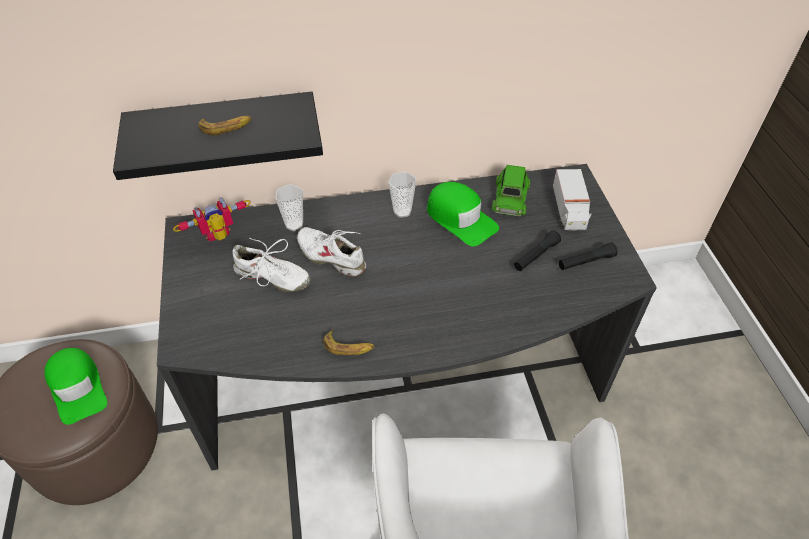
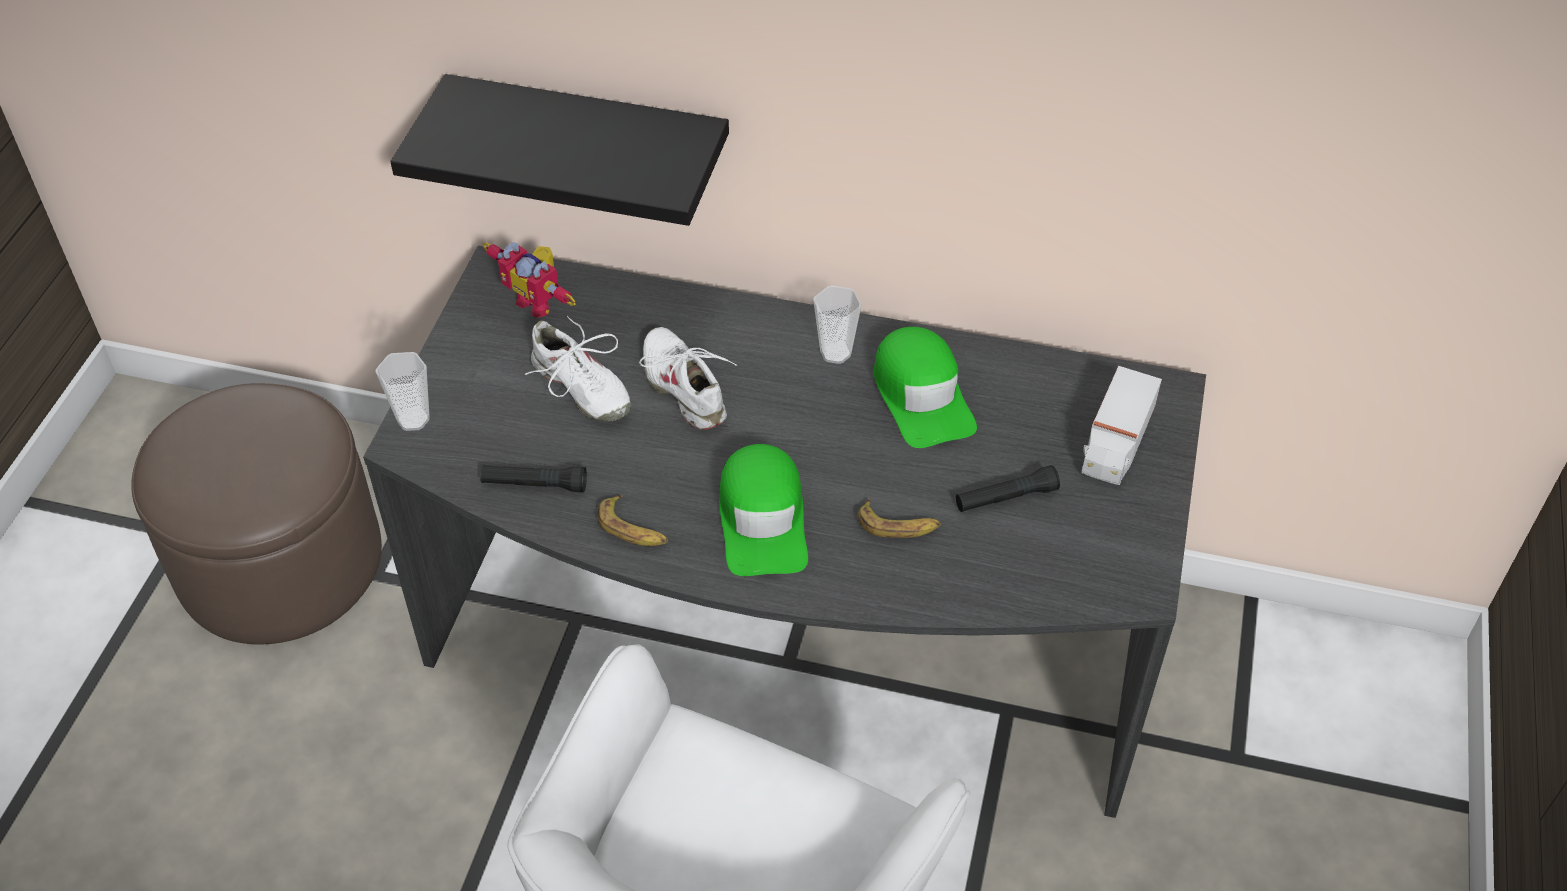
camera: 25 degrees right, 0 degrees up
(78, 388) = (272, 459): green cap -> green cap (763, 520)
(220, 237) = (538, 302): toy robot -> toy robot turned 135 degrees counterclockwise
(226, 127) = (572, 141): banana -> banana (898, 525)
(294, 224) = (657, 318): cup -> cup (413, 419)
(510, 197) = (1029, 388): green toy car -> none
(586, 262) = (1083, 536): black flashlight -> black flashlight (534, 484)

